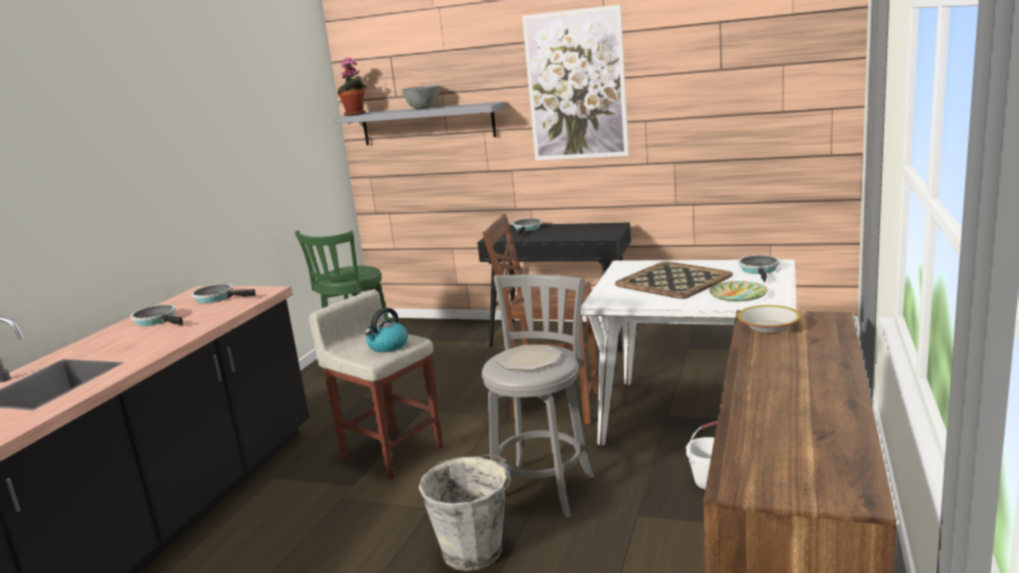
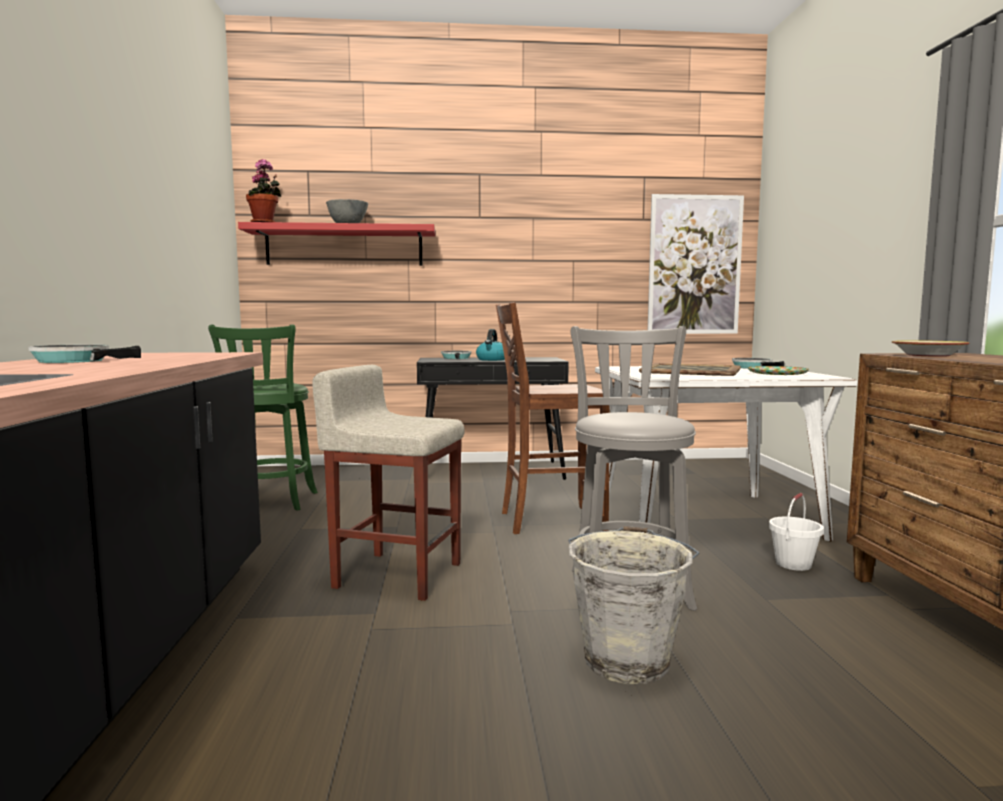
camera: 25 degrees left, 10 degrees down
(217, 298) = (156, 355): frying pan -> none
(388, 346) = (416, 423): kettle -> kettle (492, 359)
(427, 124) = (344, 247): grey shelf -> red shelf
(529, 359) = (637, 416): plate -> none
(576, 86) = (510, 221): picture -> picture (694, 265)

